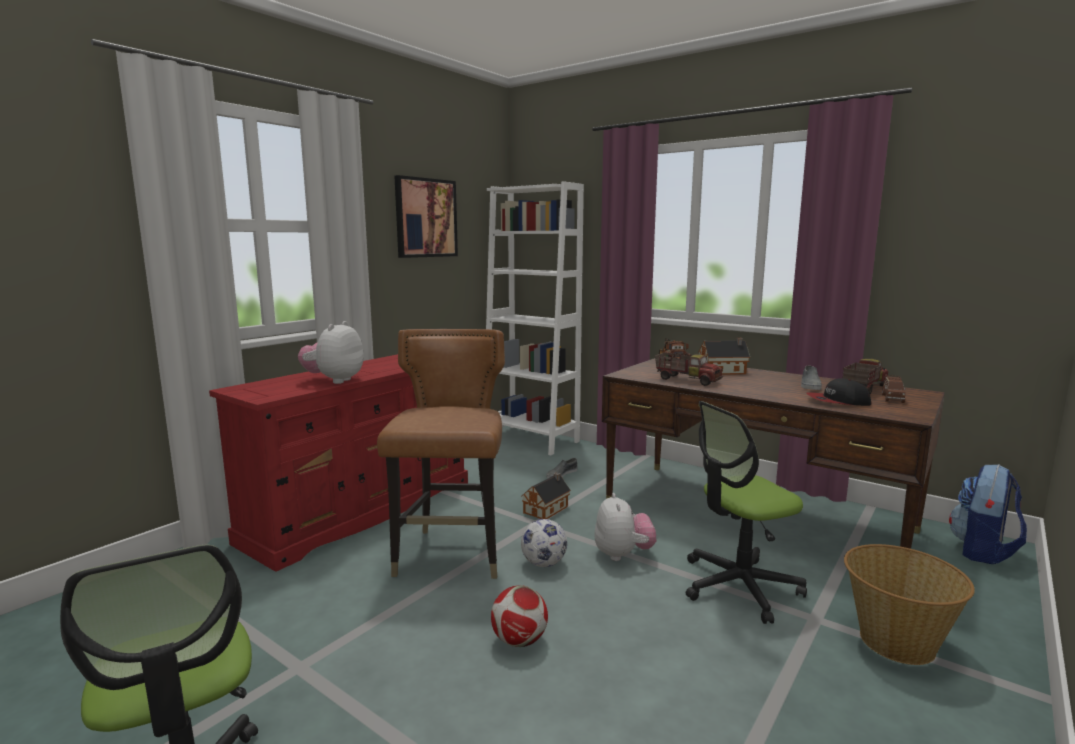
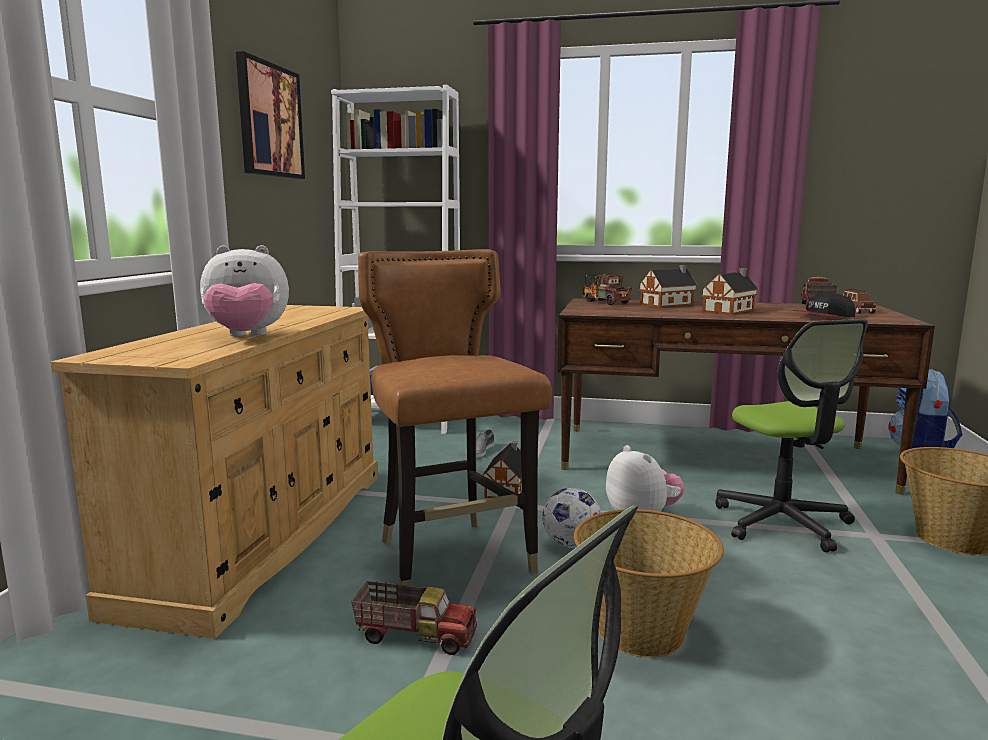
camera: 25 degrees left, 0 degrees up
(334, 380) = (246, 337): plush toy -> plush toy turned 90 degrees counterclockwise
(363, 510) = (265, 533): red dresser -> beige dresser
(519, 641) = (642, 632): football -> basket
(687, 380) = (653, 312): toy truck -> toy truck (415, 636)
(739, 586) = (782, 523): office chair -> office chair turned 60 degrees counterclockwise
(763, 384) = (730, 310): none -> toy house
(810, 385) = (769, 308): grey shoe -> none

